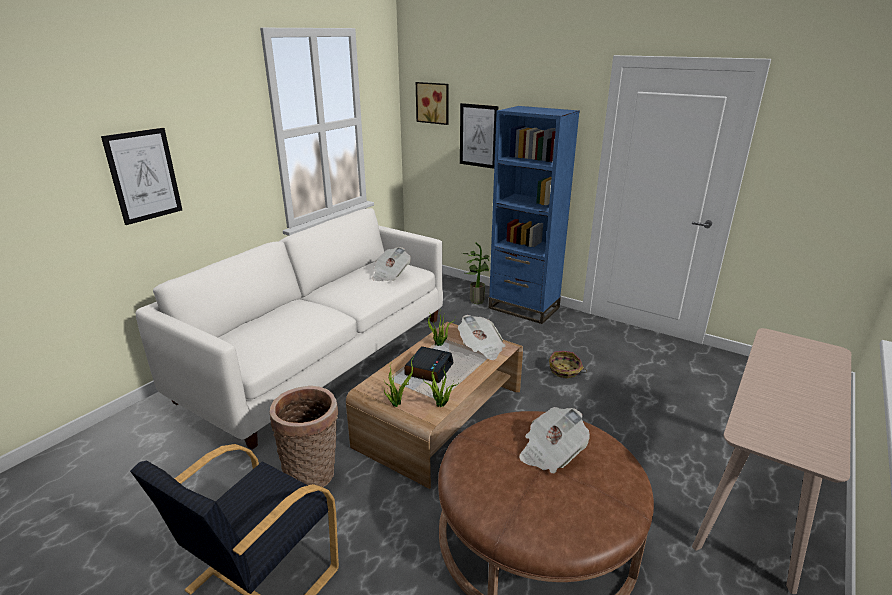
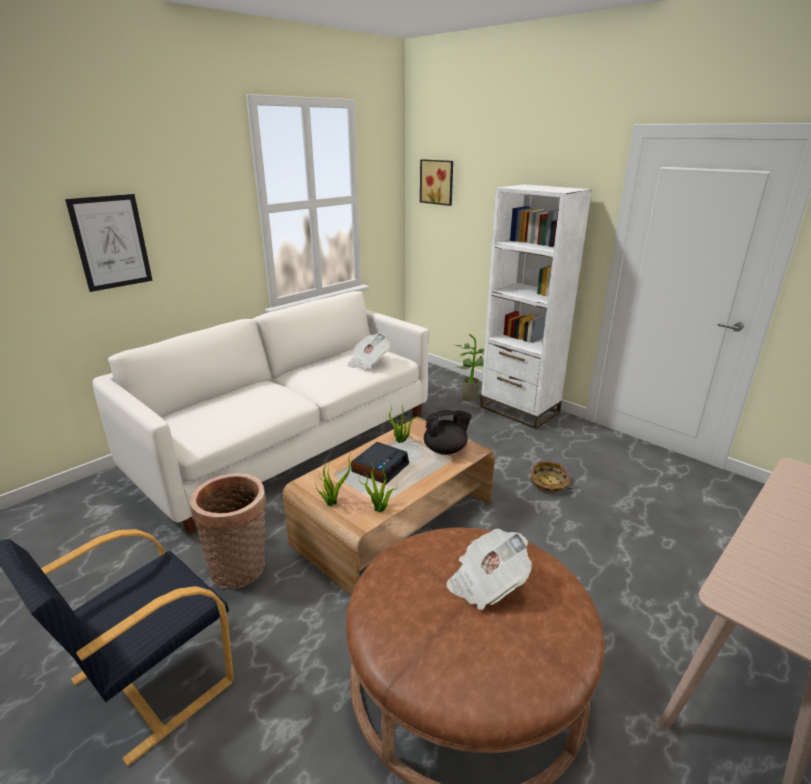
camera: 10 degrees right, 0 degrees up
(478, 136) = (482, 218): picture -> none
(481, 348) = (446, 450): newspaper -> black teapot
(523, 308) = (519, 410): blue bookcase -> white bookcase

